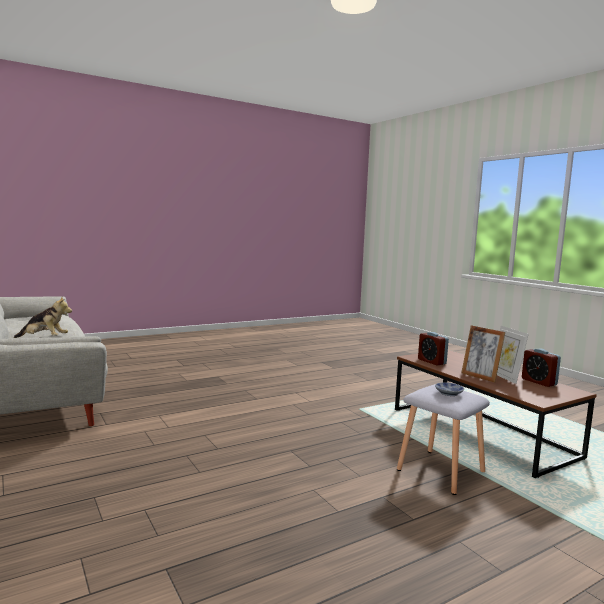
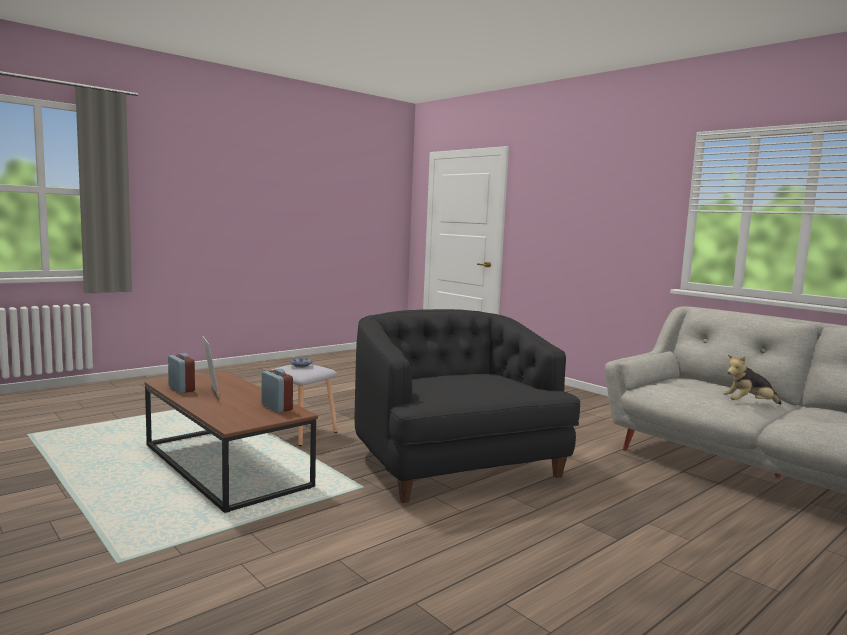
camera: 170 degrees right, 0 degrees up
(278, 422) = (455, 464): none -> black armchair
(480, 377) = (240, 391): picture frame -> none

